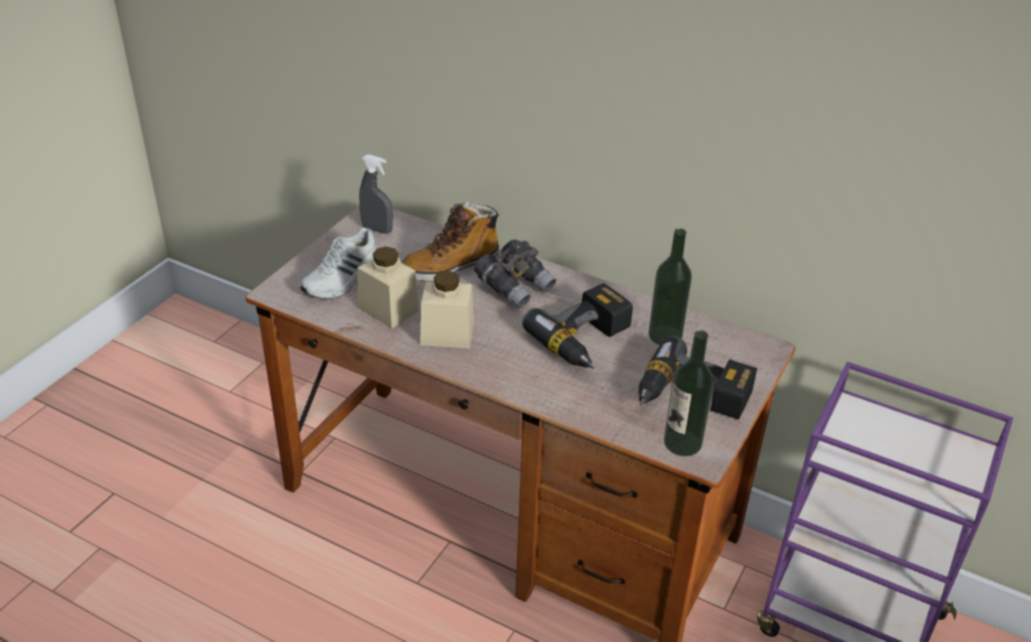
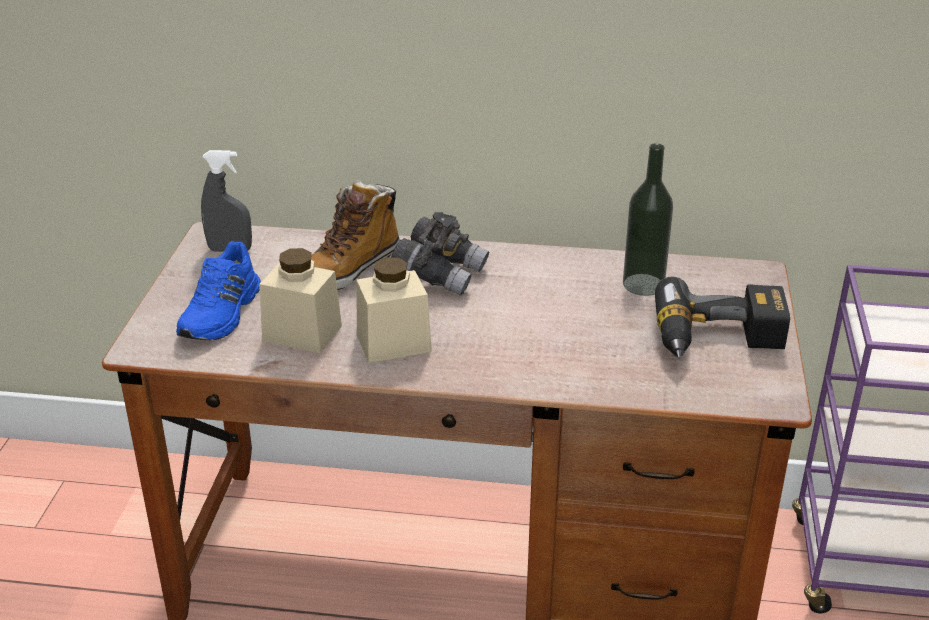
camera: 20 degrees left, 5 degrees down
(343, 279) = (222, 313): white shoe -> blue shoe
(587, 341) = (562, 311): power drill -> none
(682, 443) = (742, 389): bottle -> none

